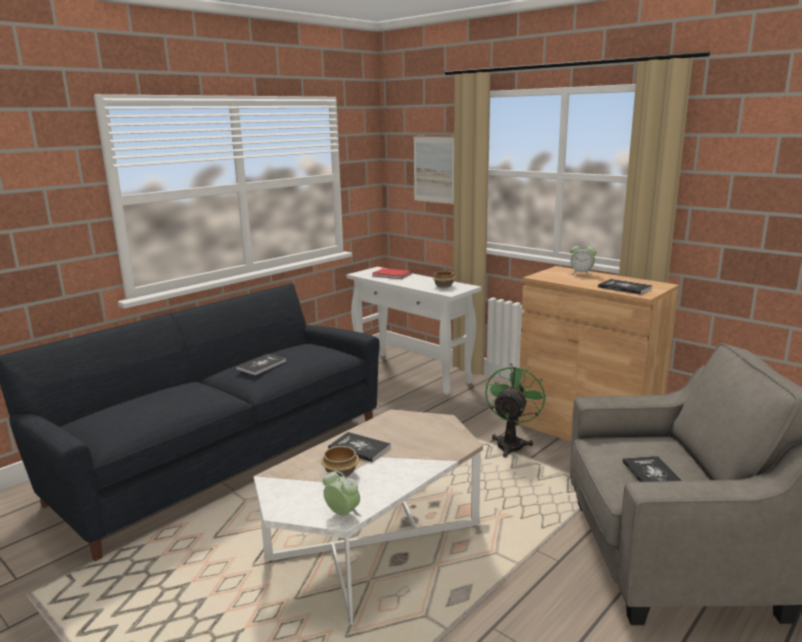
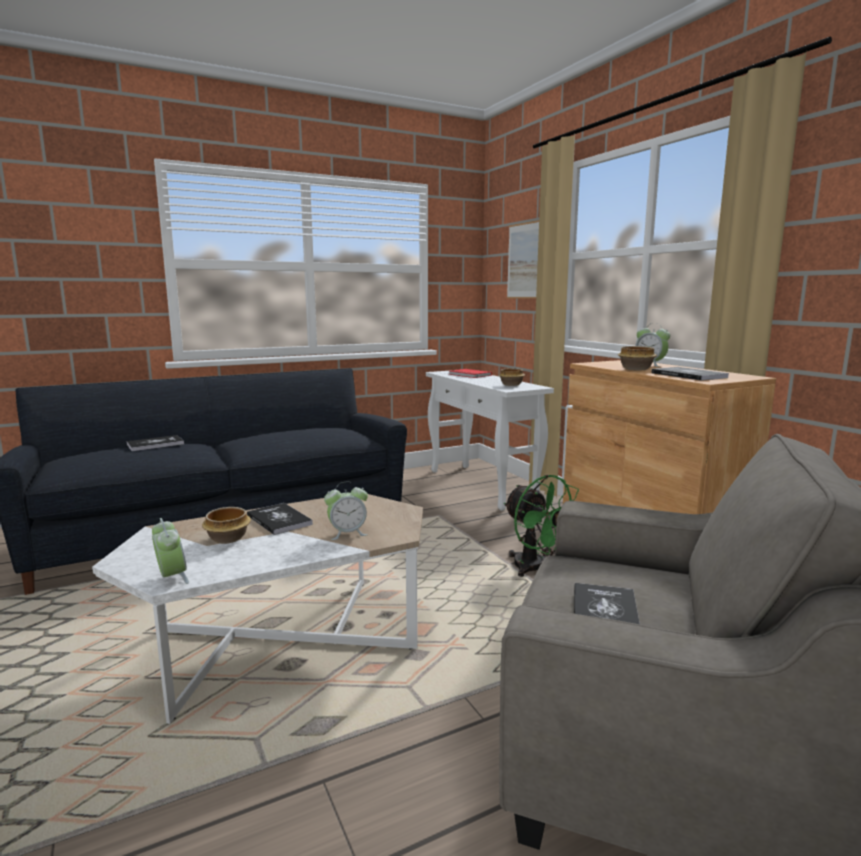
camera: 20 degrees right, 5 degrees down
(261, 365) = (268, 435): book -> book (155, 444)
(426, 449) = (347, 533): none -> alarm clock
(511, 443) = (536, 569): green fan -> green fan turned 105 degrees clockwise
(581, 282) = (636, 369): none -> bowl

